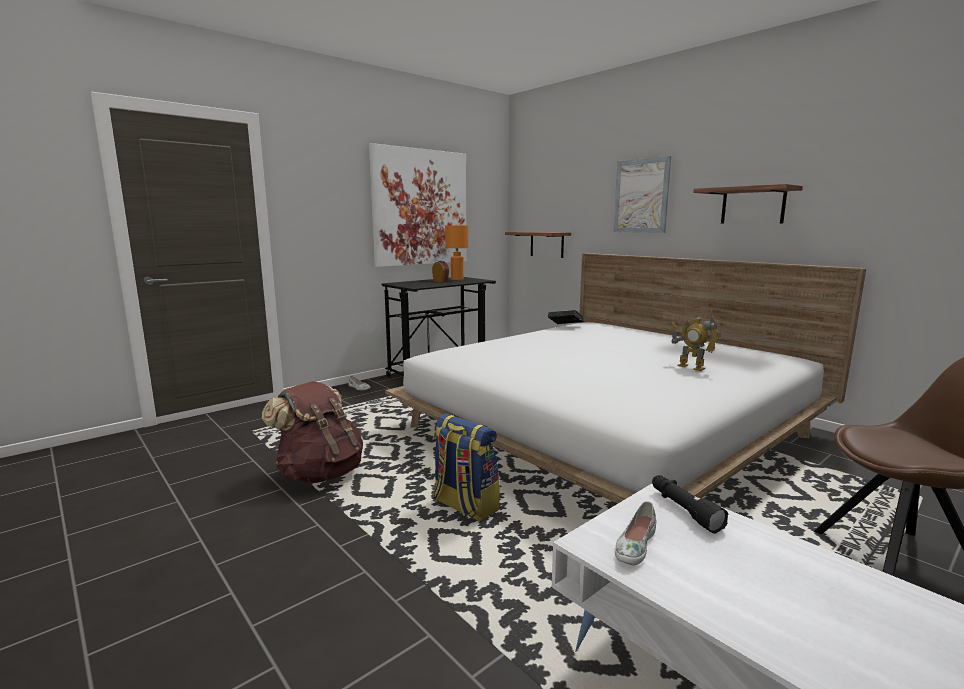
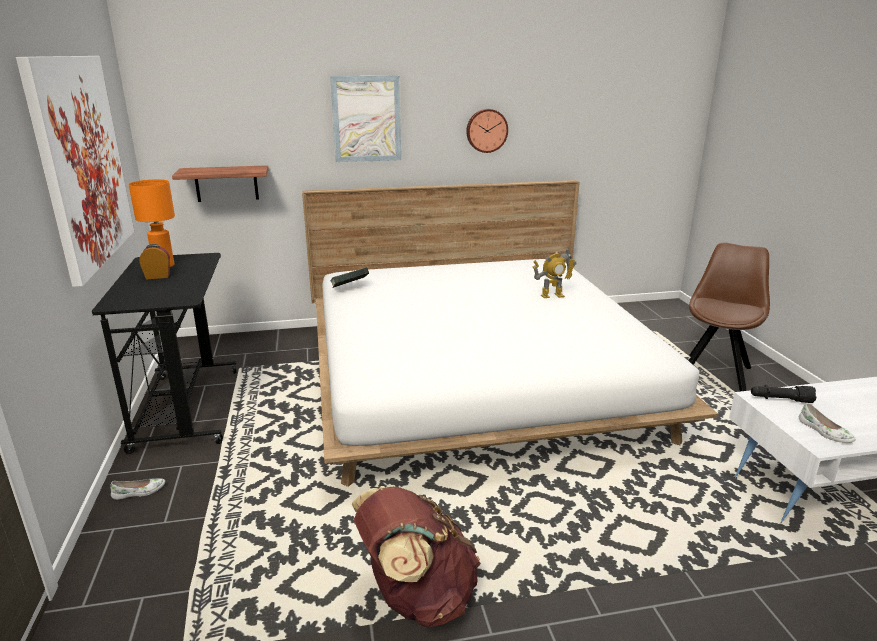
camera: 60 degrees left, 10 degrees up
(464, 506) = (566, 508): backpack -> none
(753, 205) = (486, 130): shelf -> wall clock

